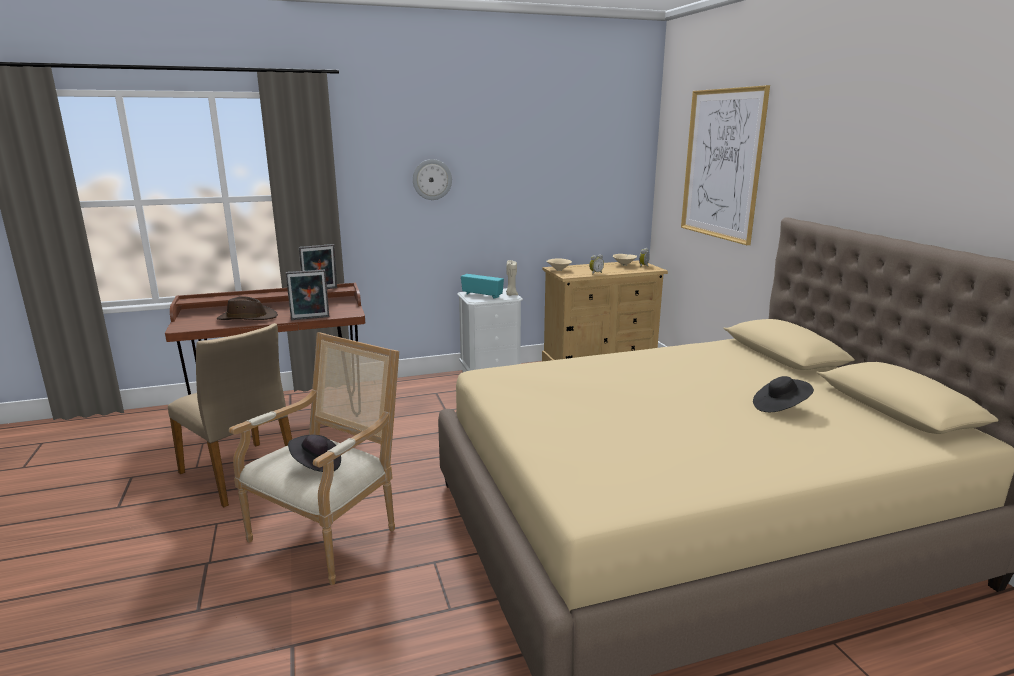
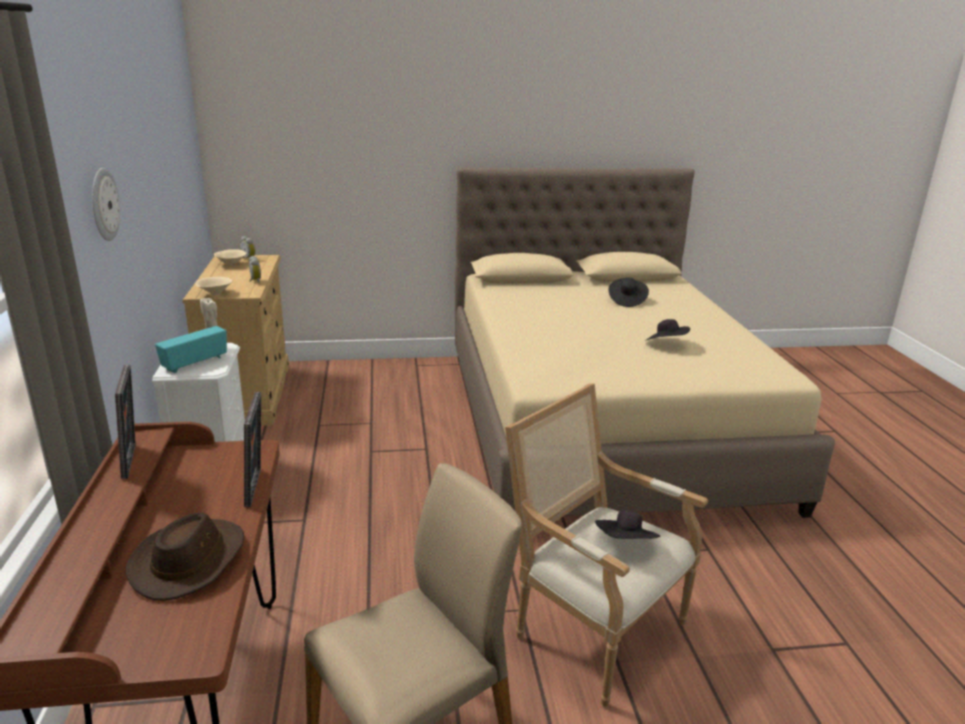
camera: 80 degrees left, 5 degrees up
(639, 429) = (666, 344): none -> black hat
(722, 164) = (340, 124): picture -> none

